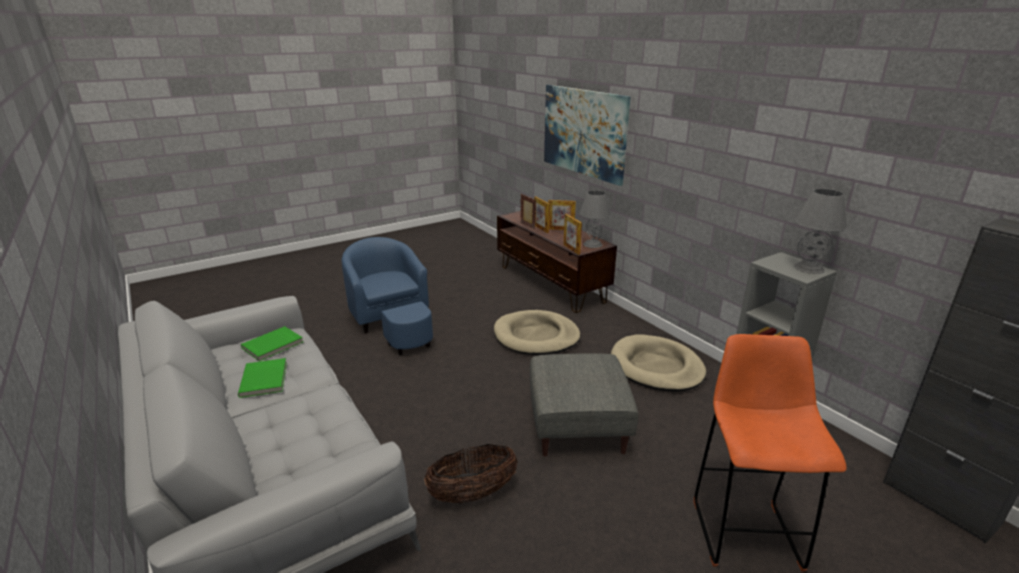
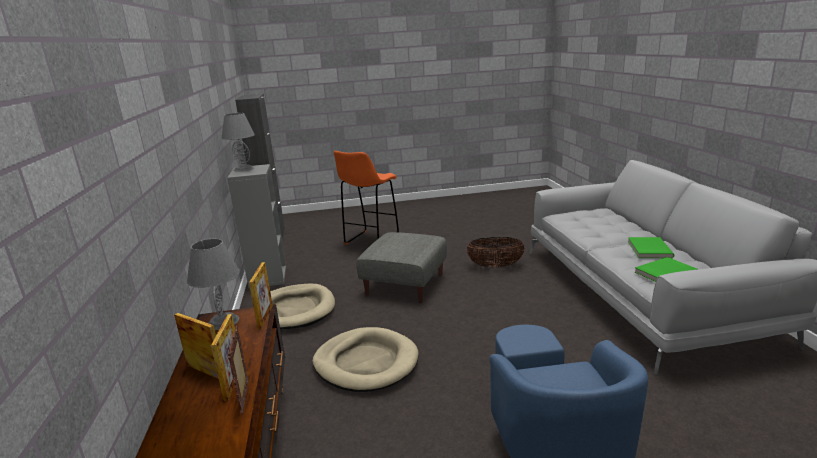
camera: 155 degrees left, 5 degrees down
(583, 132) = (120, 192): picture -> none

